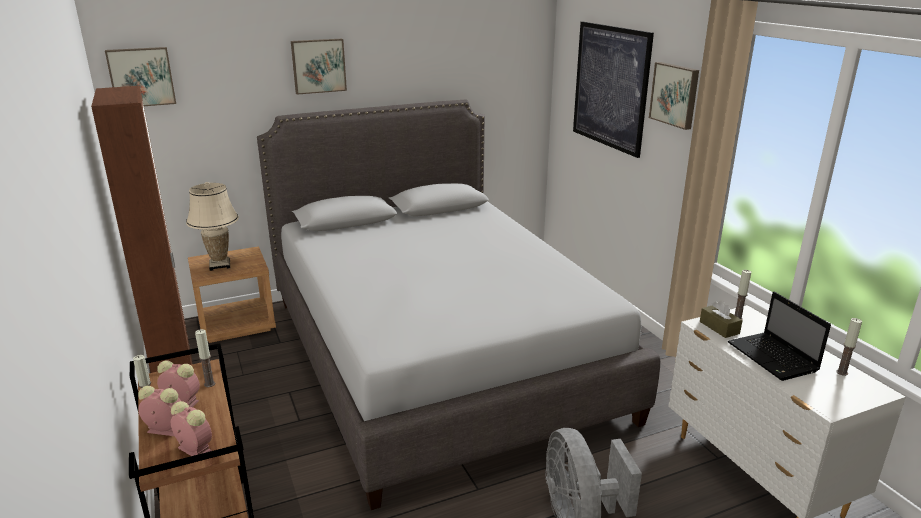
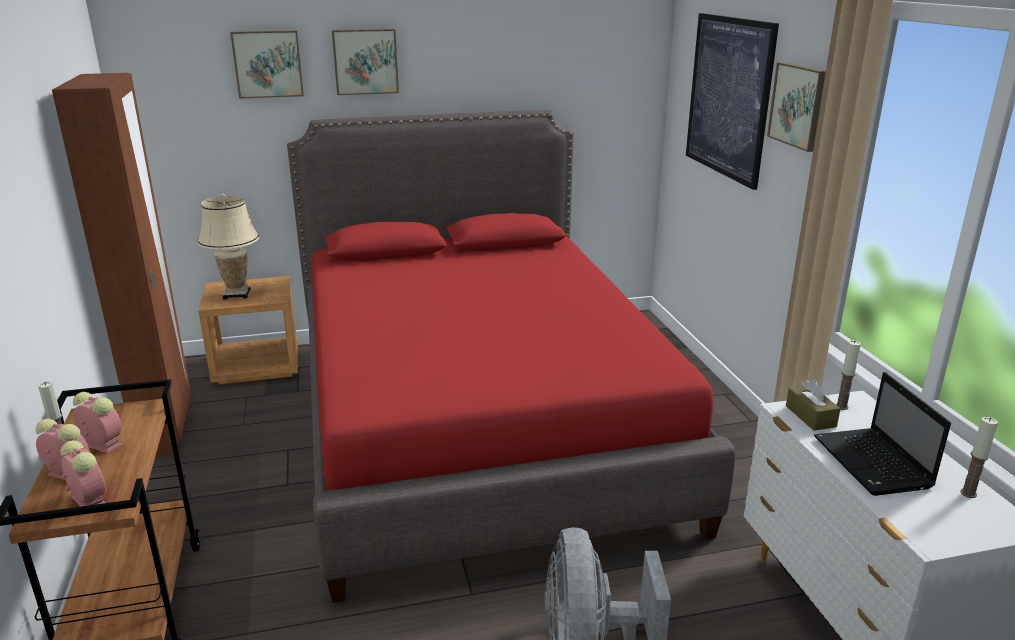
camera: 10 degrees right, 0 degrees up
(141, 77) = (155, 67): picture -> picture (268, 64)
(209, 384) = (143, 426): candle -> none
(438, 355) = (477, 423): grey bed -> red bed

